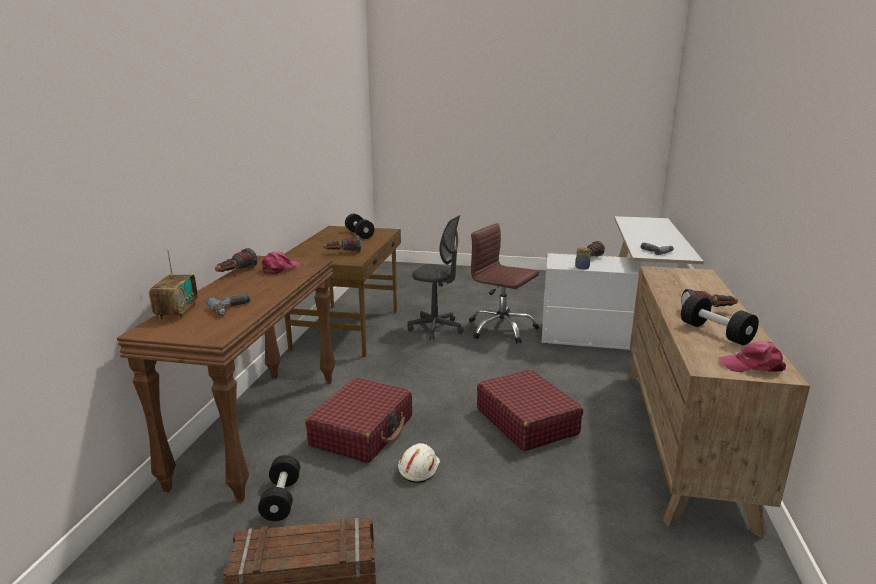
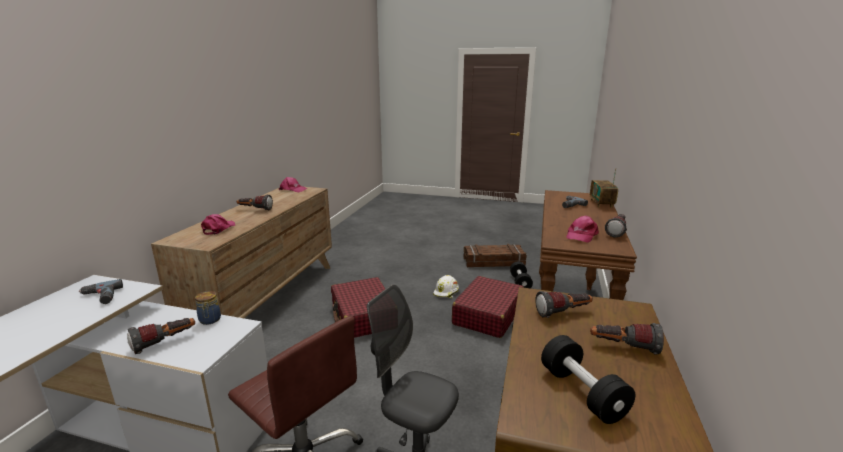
camera: 175 degrees left, 0 degrees up
(323, 244) = (623, 347): none -> flashlight
(684, 284) = (218, 229): none -> pink cap
(715, 333) = (278, 200): black dumbbell -> none

